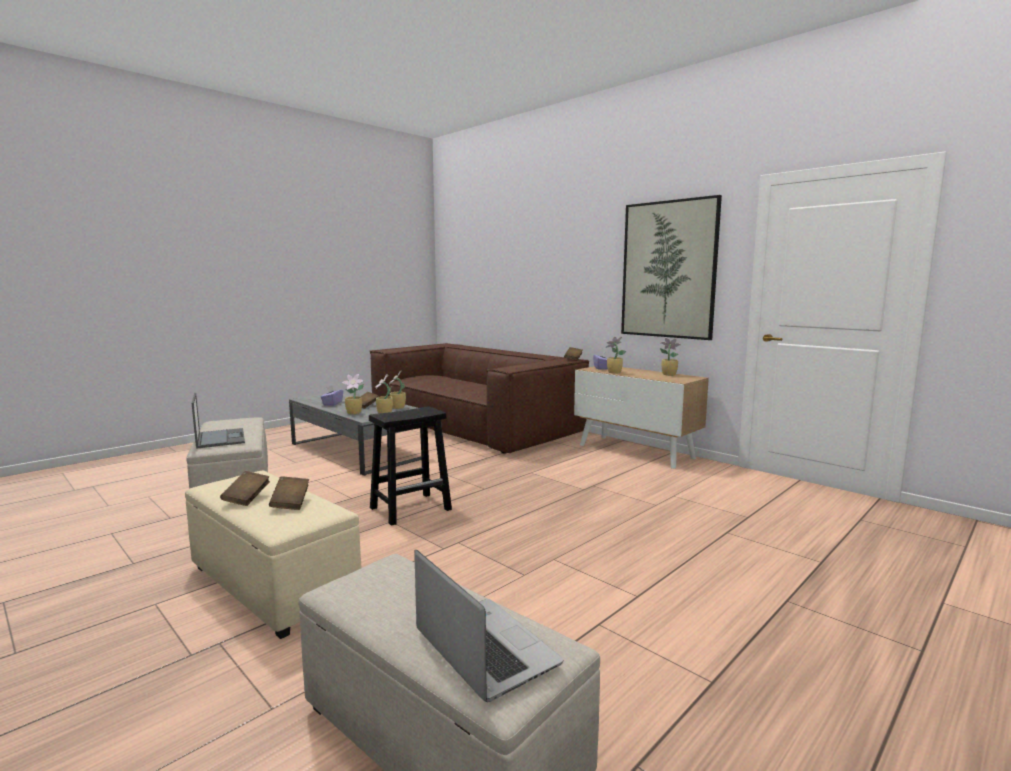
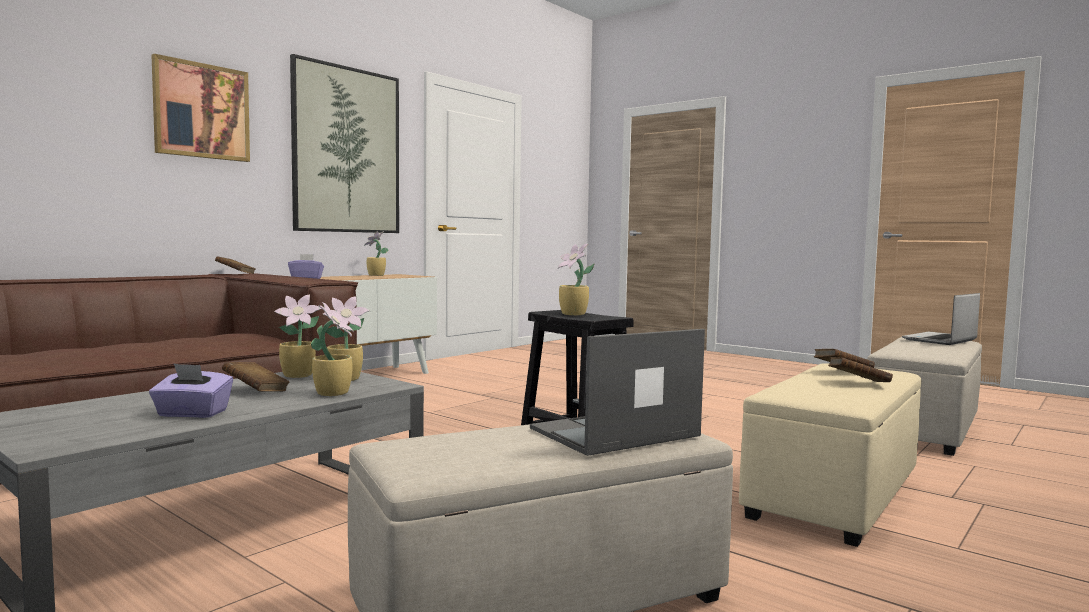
camera: 95 degrees left, 5 degrees down
(575, 258) = (201, 111): none -> picture
(613, 372) = (348, 278): potted plant -> potted plant (573, 314)

